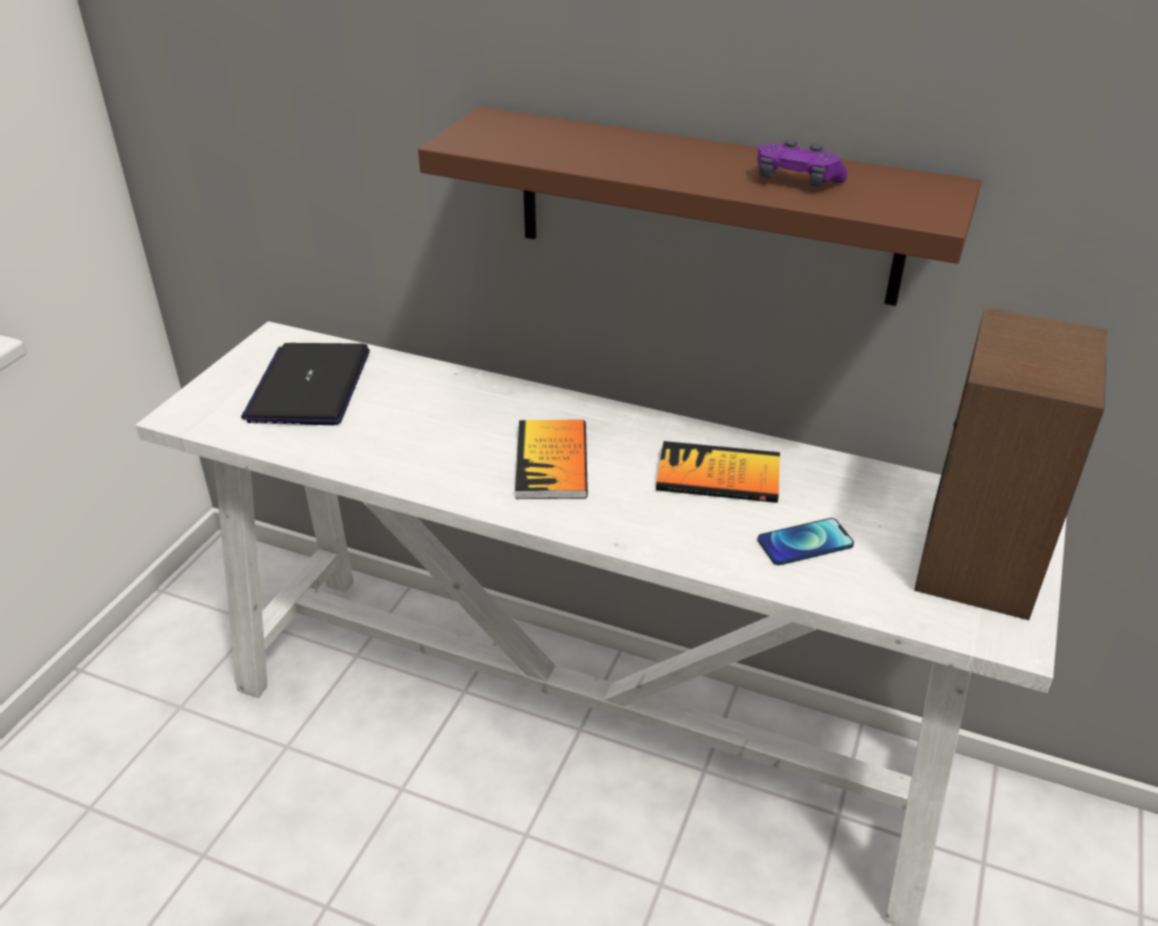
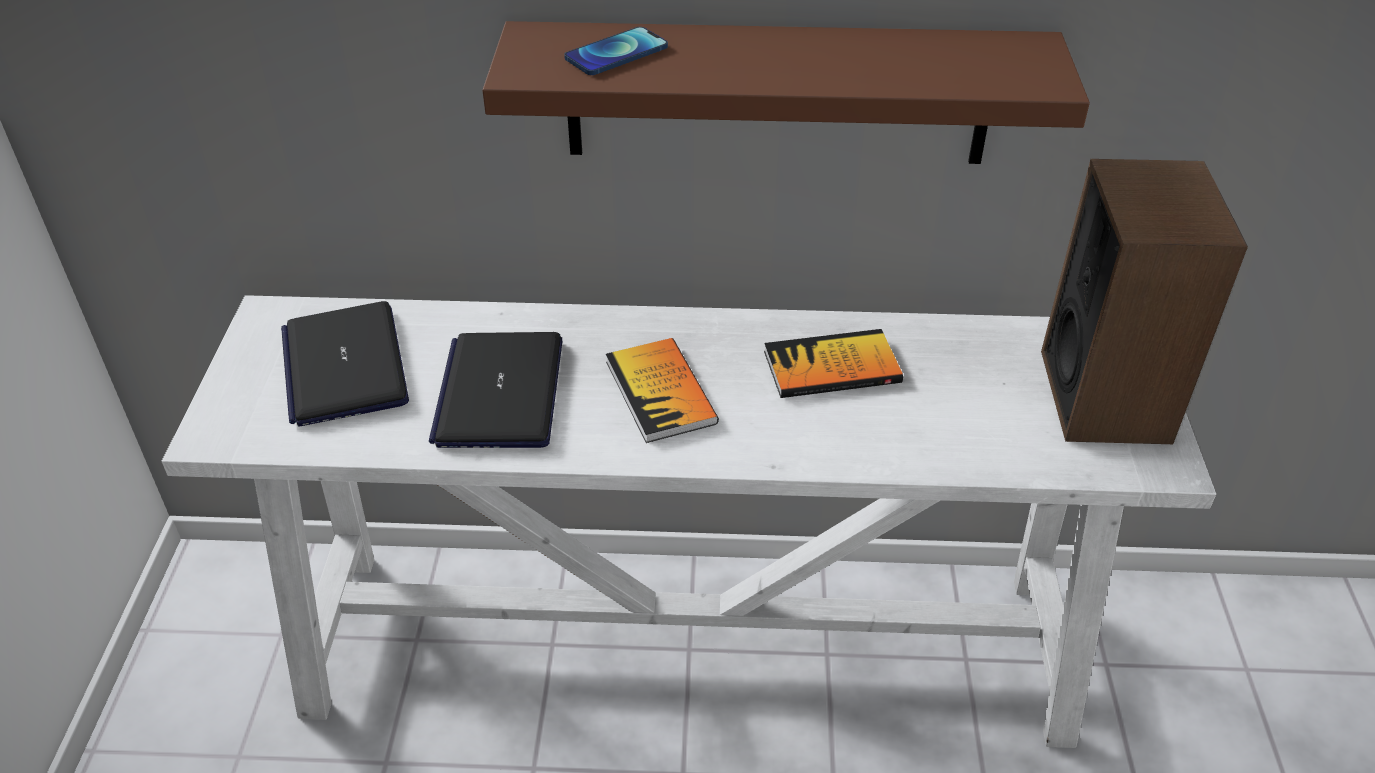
camera: 20 degrees left, 5 degrees up
(418, 432) = (500, 392): none -> laptop
(797, 181) = (899, 63): purple game controller -> none
(805, 543) = (947, 418): phone -> phone (616, 53)

